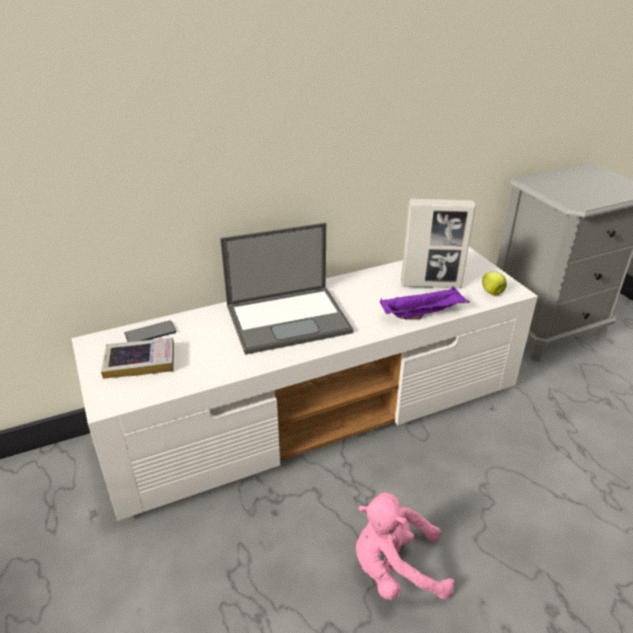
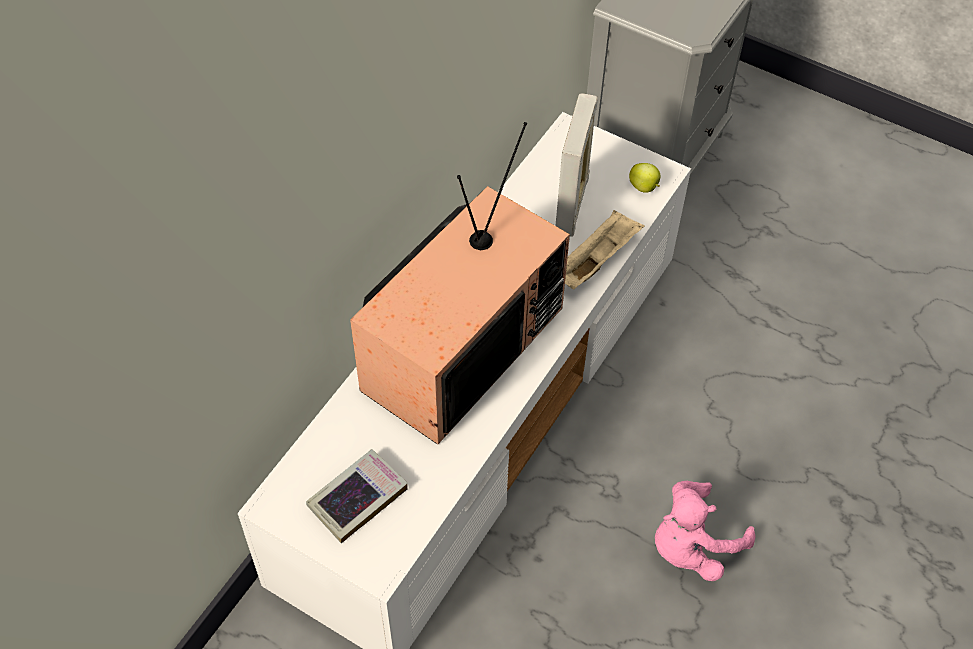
camera: 35 degrees left, 20 degrees up
(150, 333) = (325, 454): phone -> none
(289, 318) = (461, 345): laptop -> television
(423, 314) = (596, 260): purple tray -> beige tray
(431, 284) = (571, 206): picture frame -> picture frame turned 135 degrees clockwise

